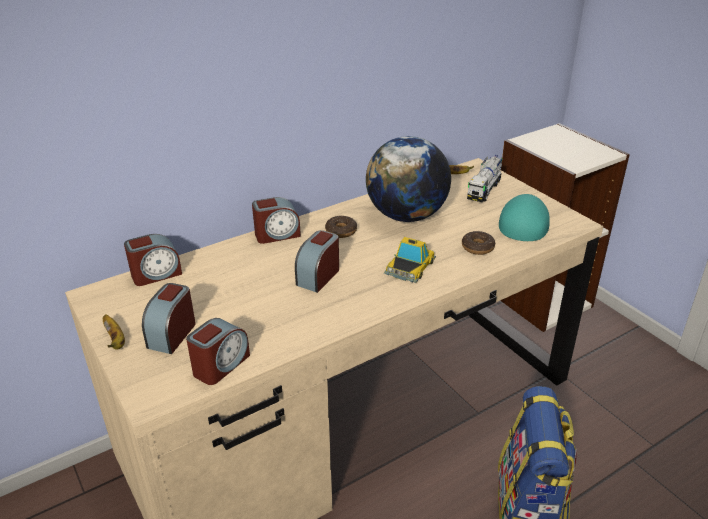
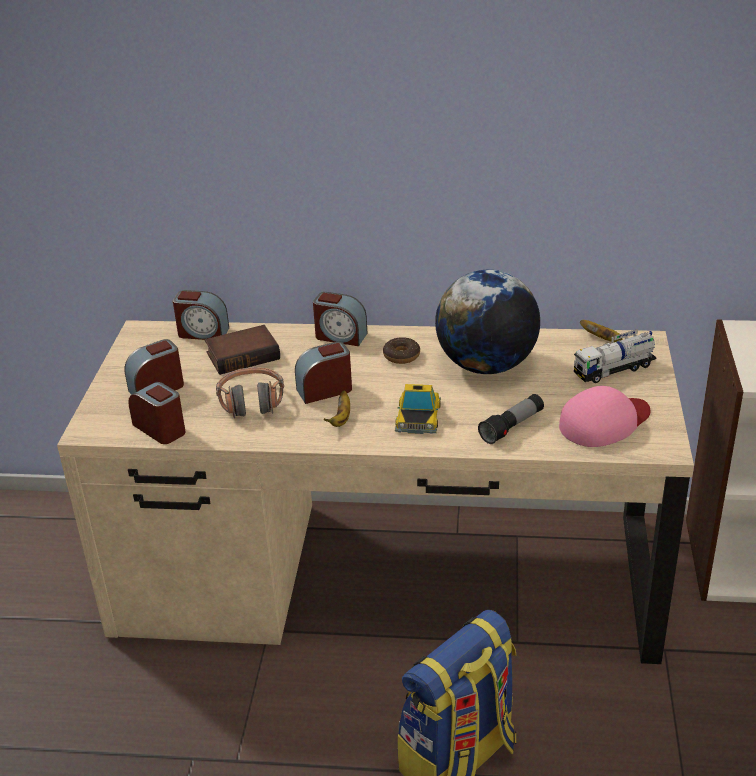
camera: 40 degrees right, 0 degrees up
(116, 340) = (115, 375): banana -> banana (341, 418)
(216, 277) = (243, 354): none -> book
(220, 365) = (160, 428): alarm clock -> alarm clock turned 120 degrees counterclockwise
(272, 309) = (251, 402): none -> headphones
(410, 266) = (418, 416): toy car -> toy car turned 60 degrees counterclockwise
(477, 247) = (512, 427): donut -> flashlight
(524, 222) = (604, 422): turquoise cap -> pink cap

